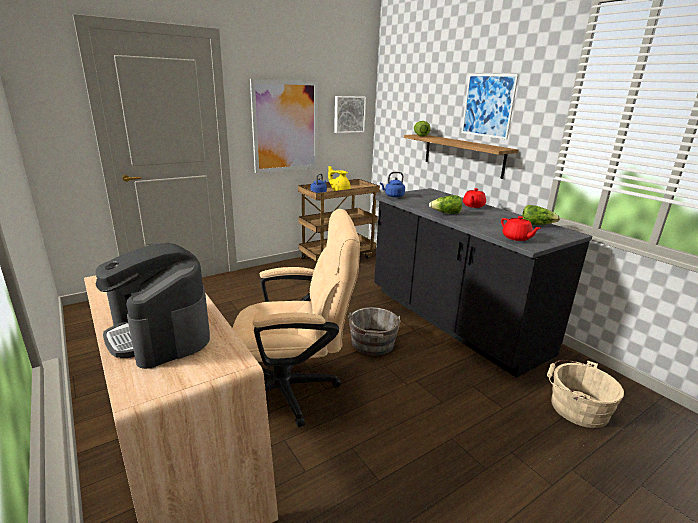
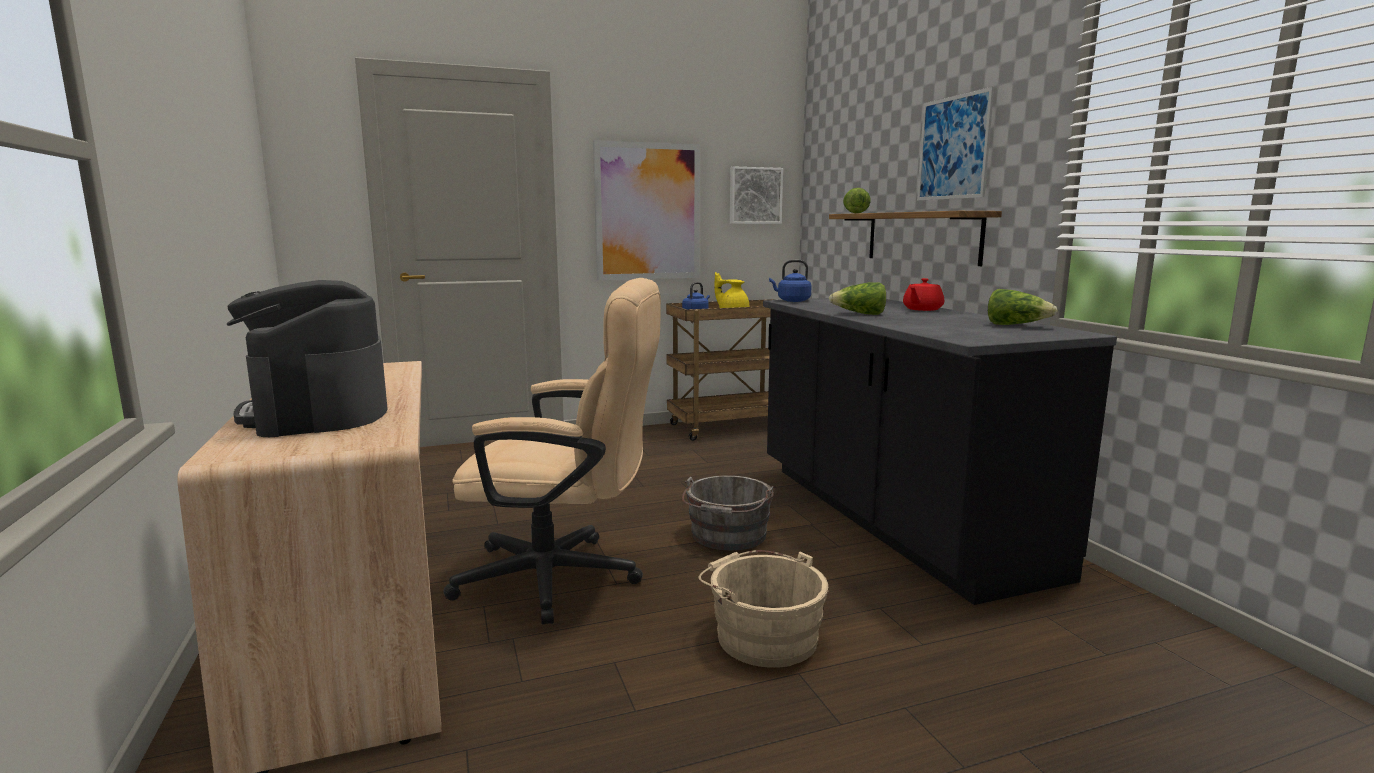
camera: 15 degrees right, 10 degrees down
(516, 238) = (956, 334): red teapot -> none
(575, 407) = (1078, 660): beige bucket -> beige bucket (762, 635)

